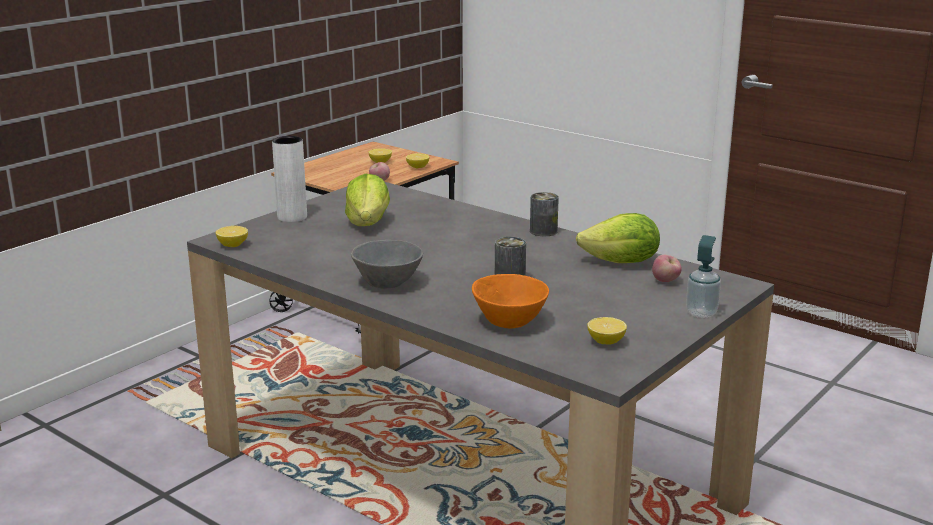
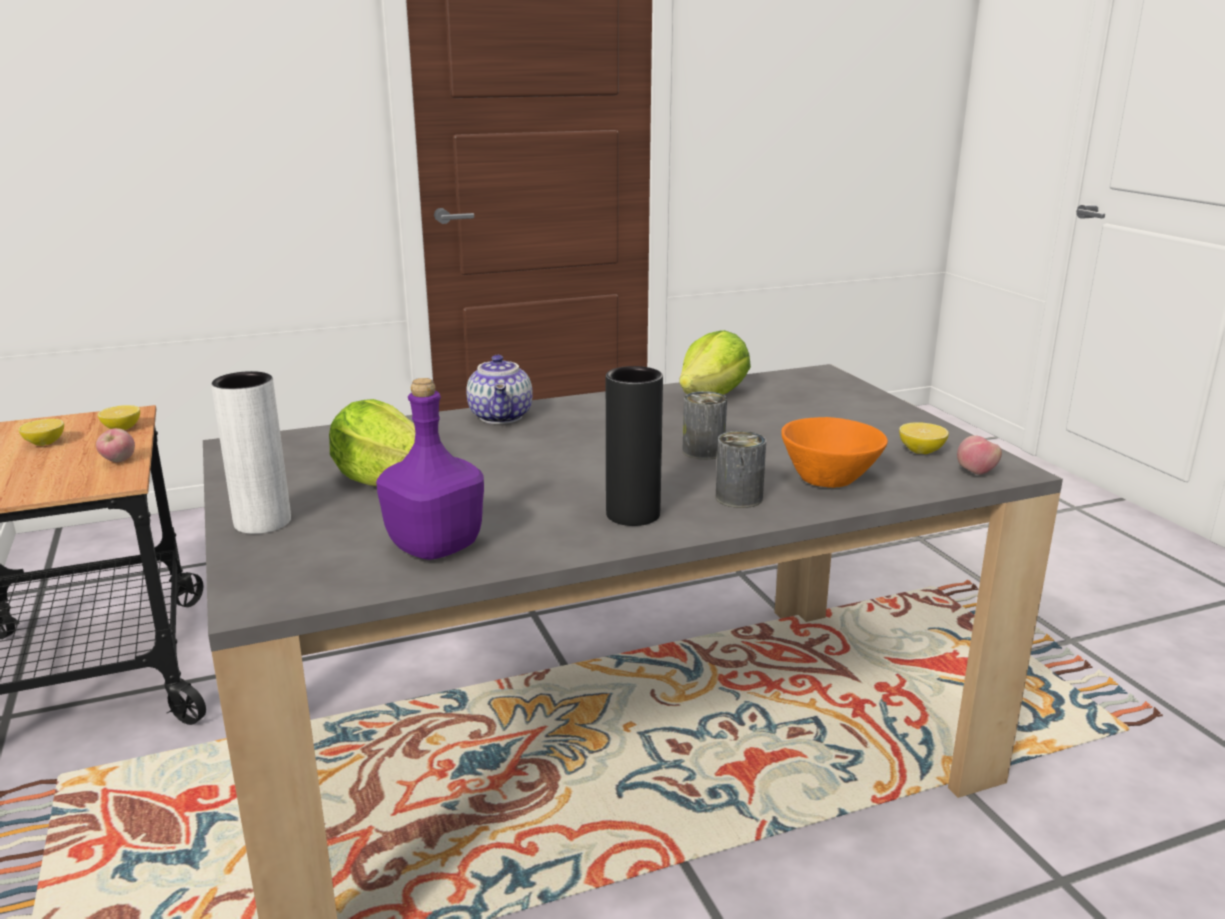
camera: 60 degrees left, 0 degrees up
(233, 245) = (305, 594): lemon -> none
(302, 253) = (434, 546): none -> purple bottle
(388, 283) = (633, 515): grey bowl -> black vase
(493, 222) = (502, 417): none -> teapot
(543, 231) = (572, 403): can -> can (739, 498)
(665, 281) = (783, 393): apple -> apple (976, 472)
(701, 313) = (877, 401): soap dispenser -> none

